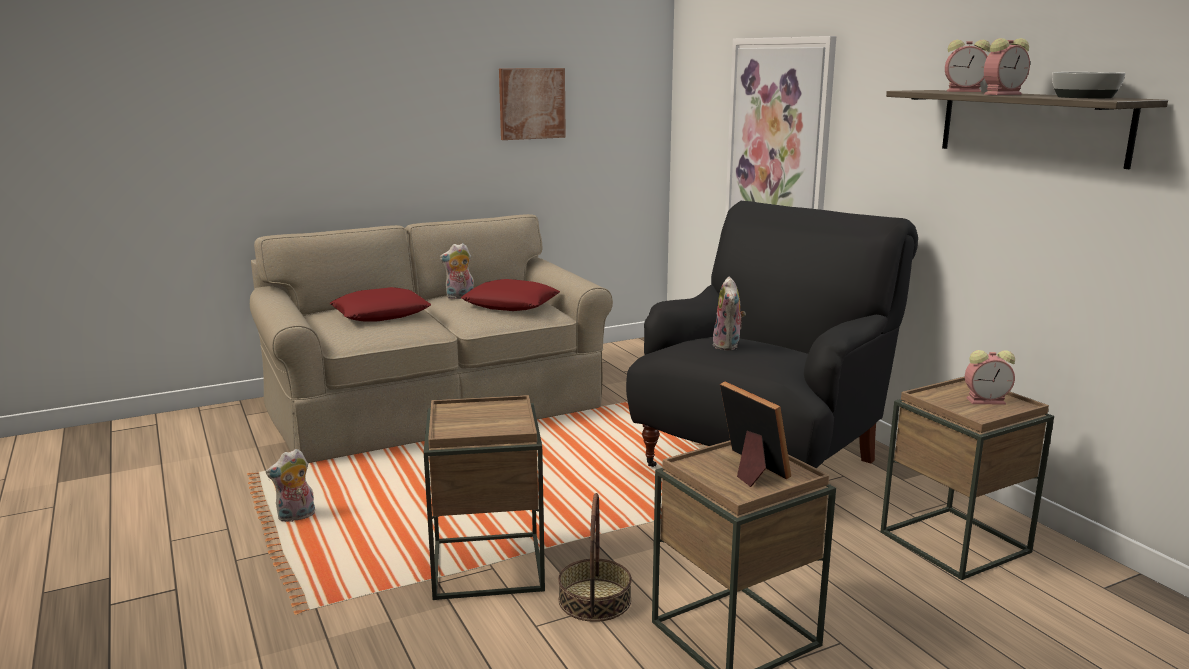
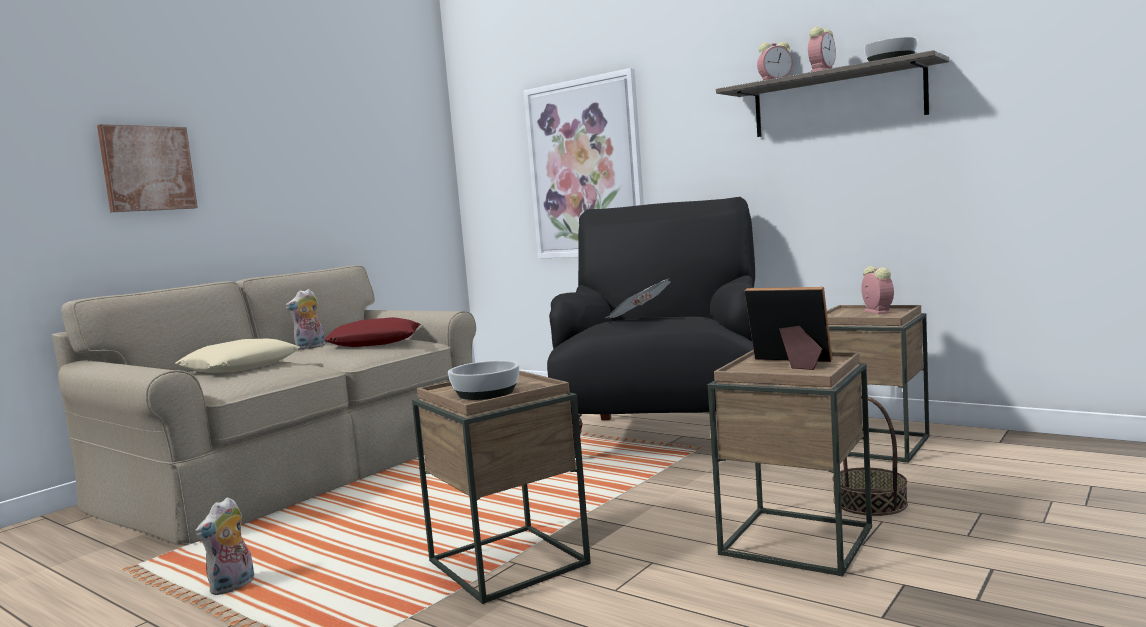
camera: 25 degrees left, 10 degrees down
(381, 314) = (241, 366): red pillow -> beige pillow
(469, 425) = (487, 393): none -> bowl
(531, 103) = (338, 160): picture -> picture (147, 168)
(595, 600) = (646, 555): basket -> basket (870, 502)
(728, 346) = (638, 318): plush toy -> newspaper
(987, 401) = (876, 311): alarm clock -> alarm clock turned 75 degrees counterclockwise

